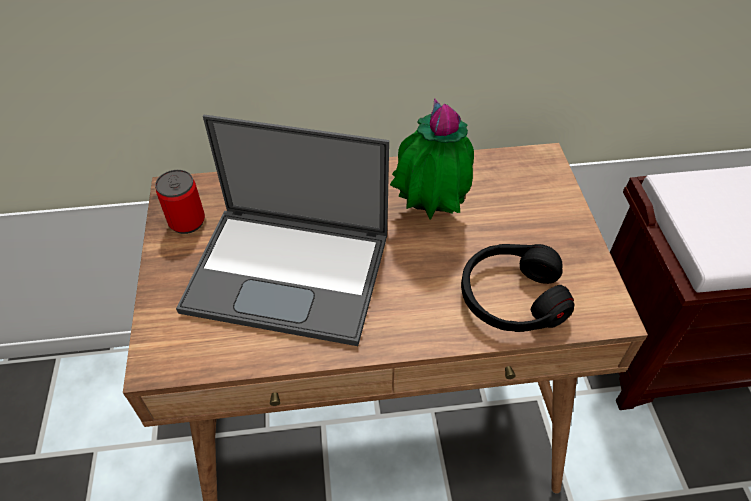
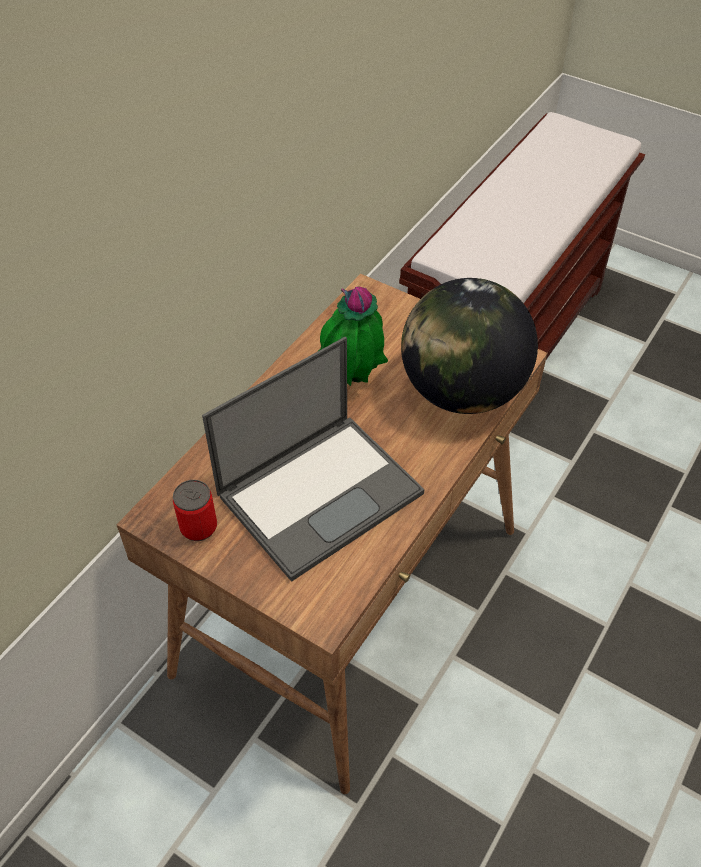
camera: 50 degrees left, 0 degrees up
(511, 297) = (462, 391): black headphones -> globe

